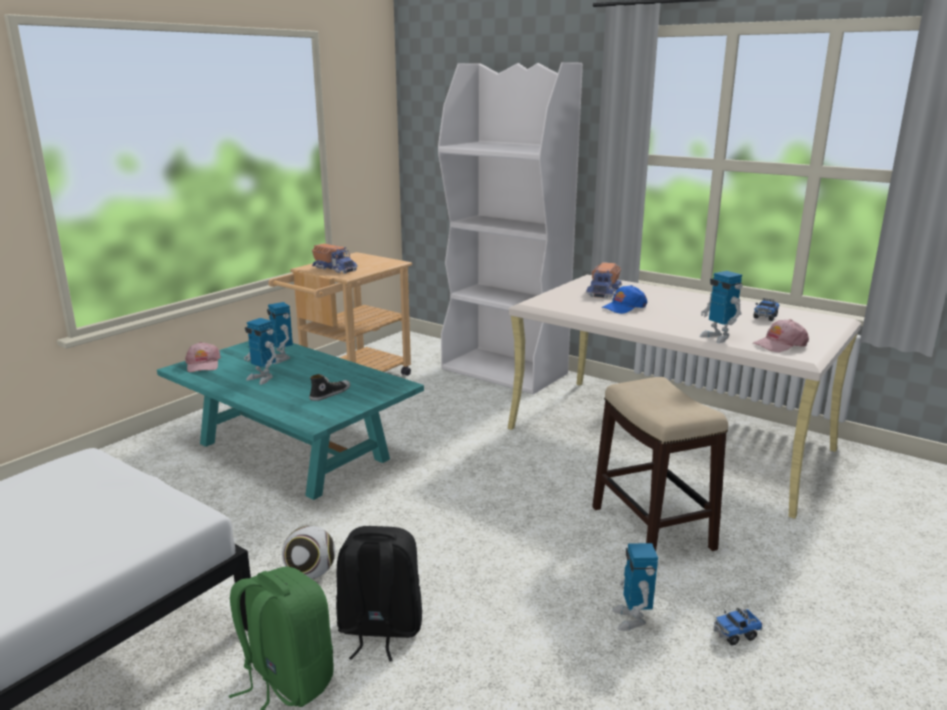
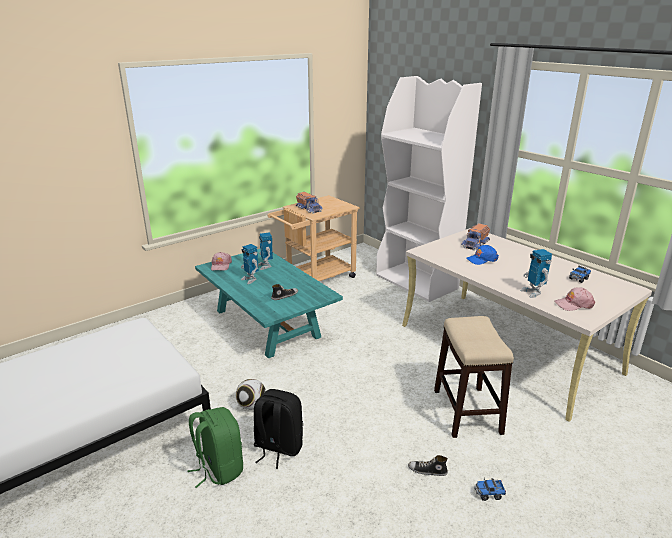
camera: 15 degrees right, 5 degrees up
(632, 619) = (427, 471): toy robot -> shoe

